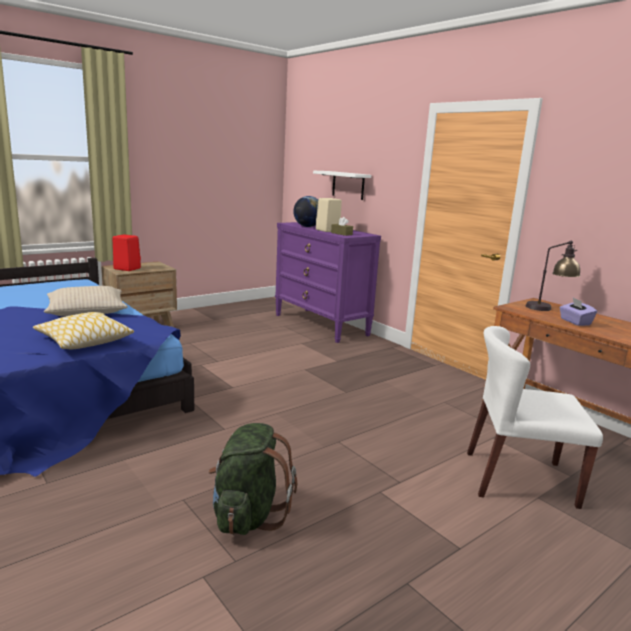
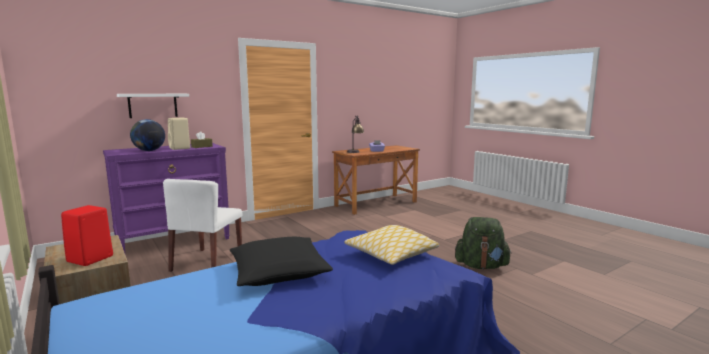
camera: 85 degrees left, 5 degrees down
(86, 311) = (278, 272): beige pillow -> black pillow
(518, 479) = (421, 217): white chair -> white chair (207, 262)

